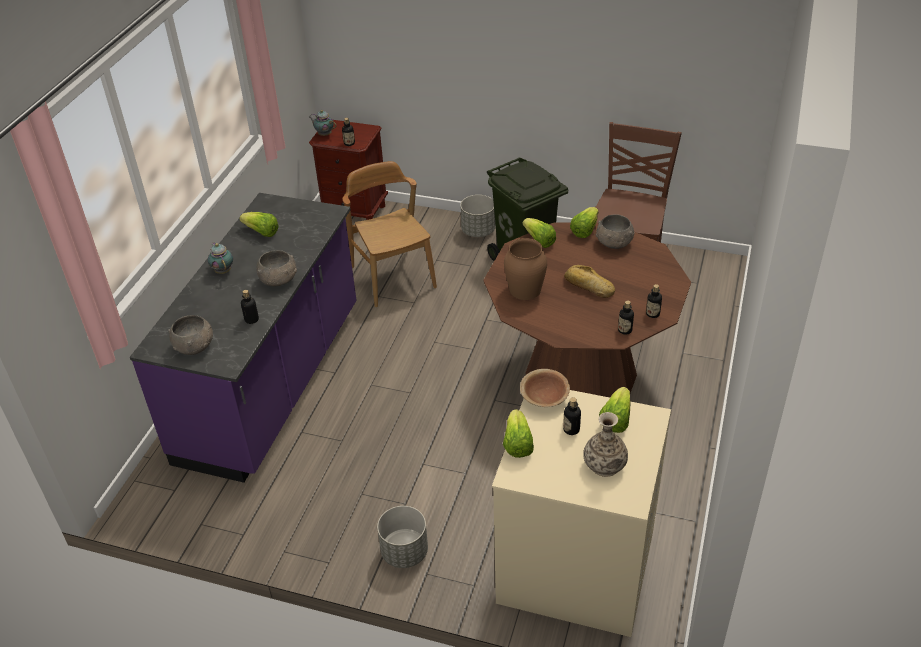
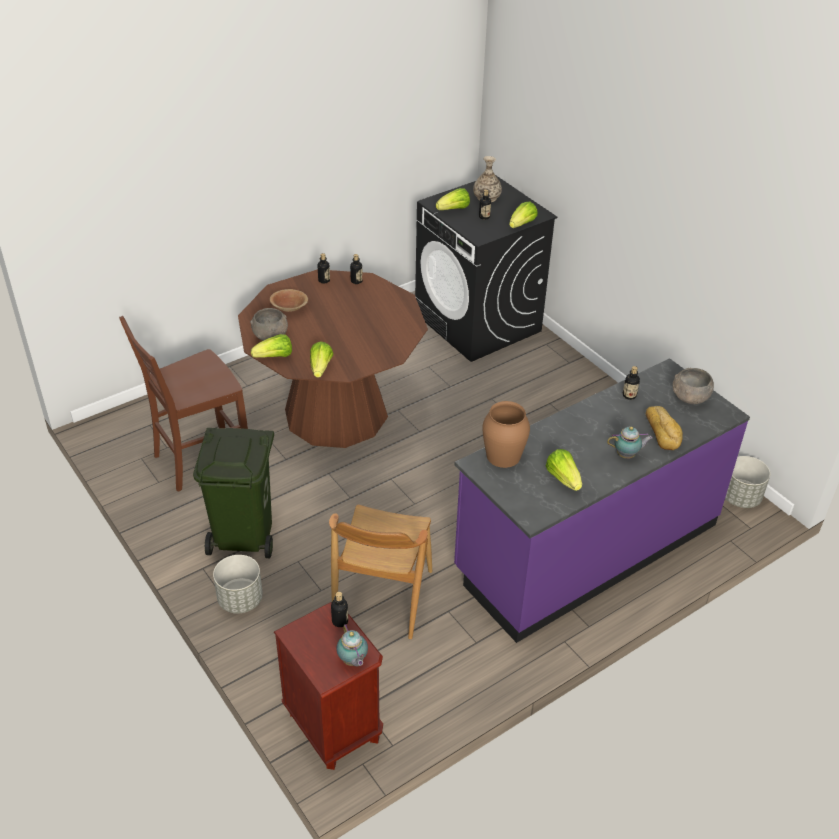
camera: 145 degrees left, 0 degrees up
(223, 270) = (627, 455): teapot -> teapot turned 105 degrees counterclockwise
(279, 280) = (582, 418): grey bowl -> none
(404, 552) = (574, 379): grey planter -> grey planter (741, 497)
(525, 290) = (384, 338): brown vase -> brown vase (503, 455)
(544, 397) = (480, 235): brown bowl -> brown bowl (289, 308)
(575, 566) = (478, 323): beige washing machine -> black washing machine
(588, 286) = (337, 317): bread -> bread (662, 431)

